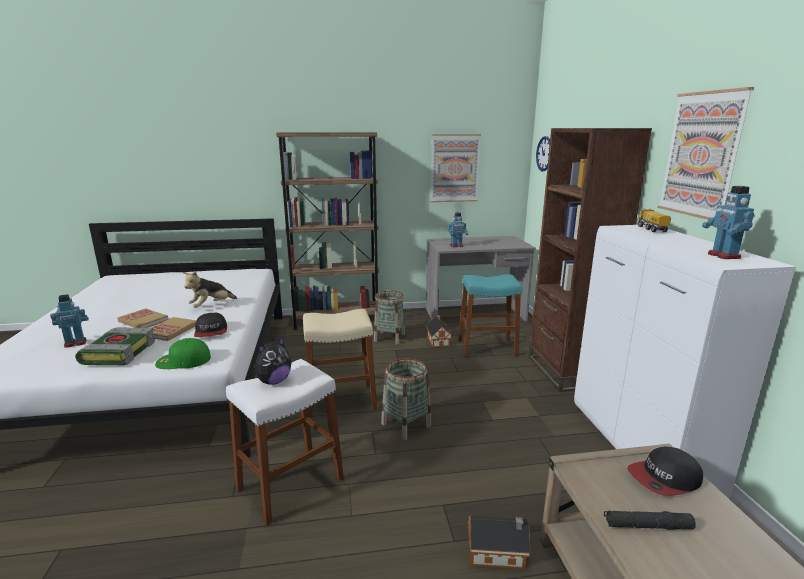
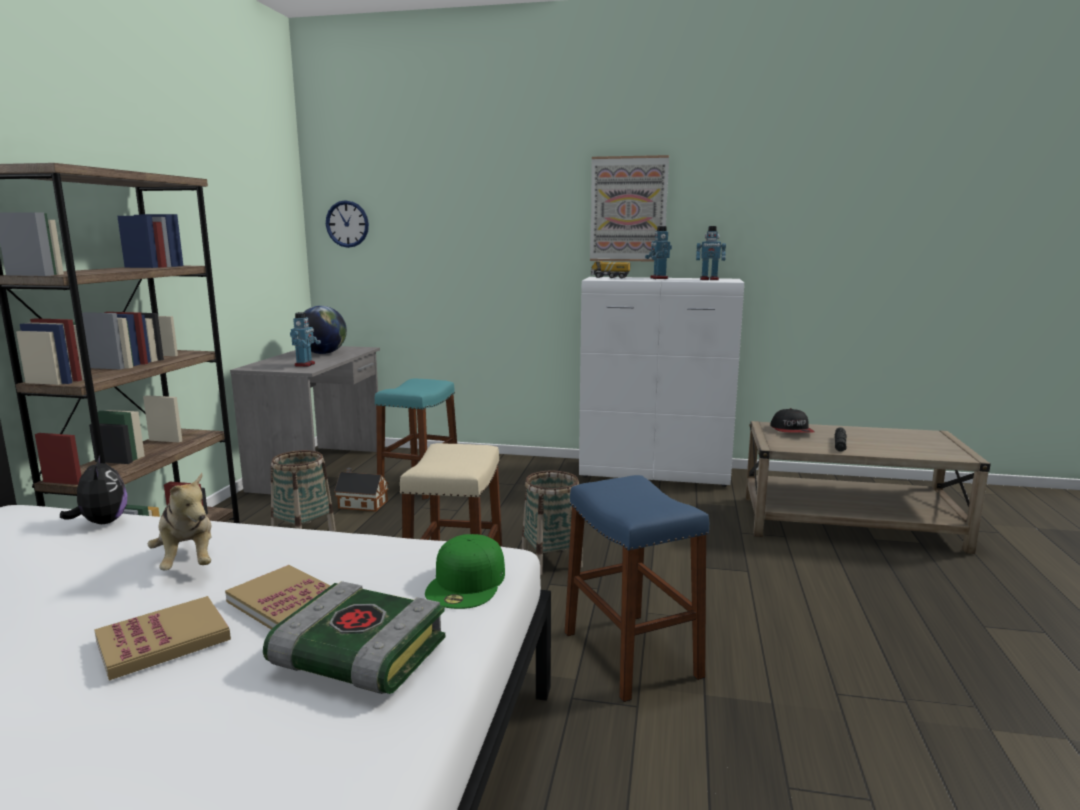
camera: 70 degrees left, 5 degrees down
(75, 343) = (192, 740): toy robot -> toy robot (658, 278)
(211, 331) = (350, 560): cap -> none
(273, 381) = (633, 501): plush toy -> plush toy (102, 522)
(290, 484) = (631, 654): white stool -> blue stool
(454, 168) = (241, 248): picture -> none
(493, 242) = (323, 353): none -> globe
(498, 552) = (764, 555): toy house -> none
(566, 371) = (514, 465): brown bookcase -> none

